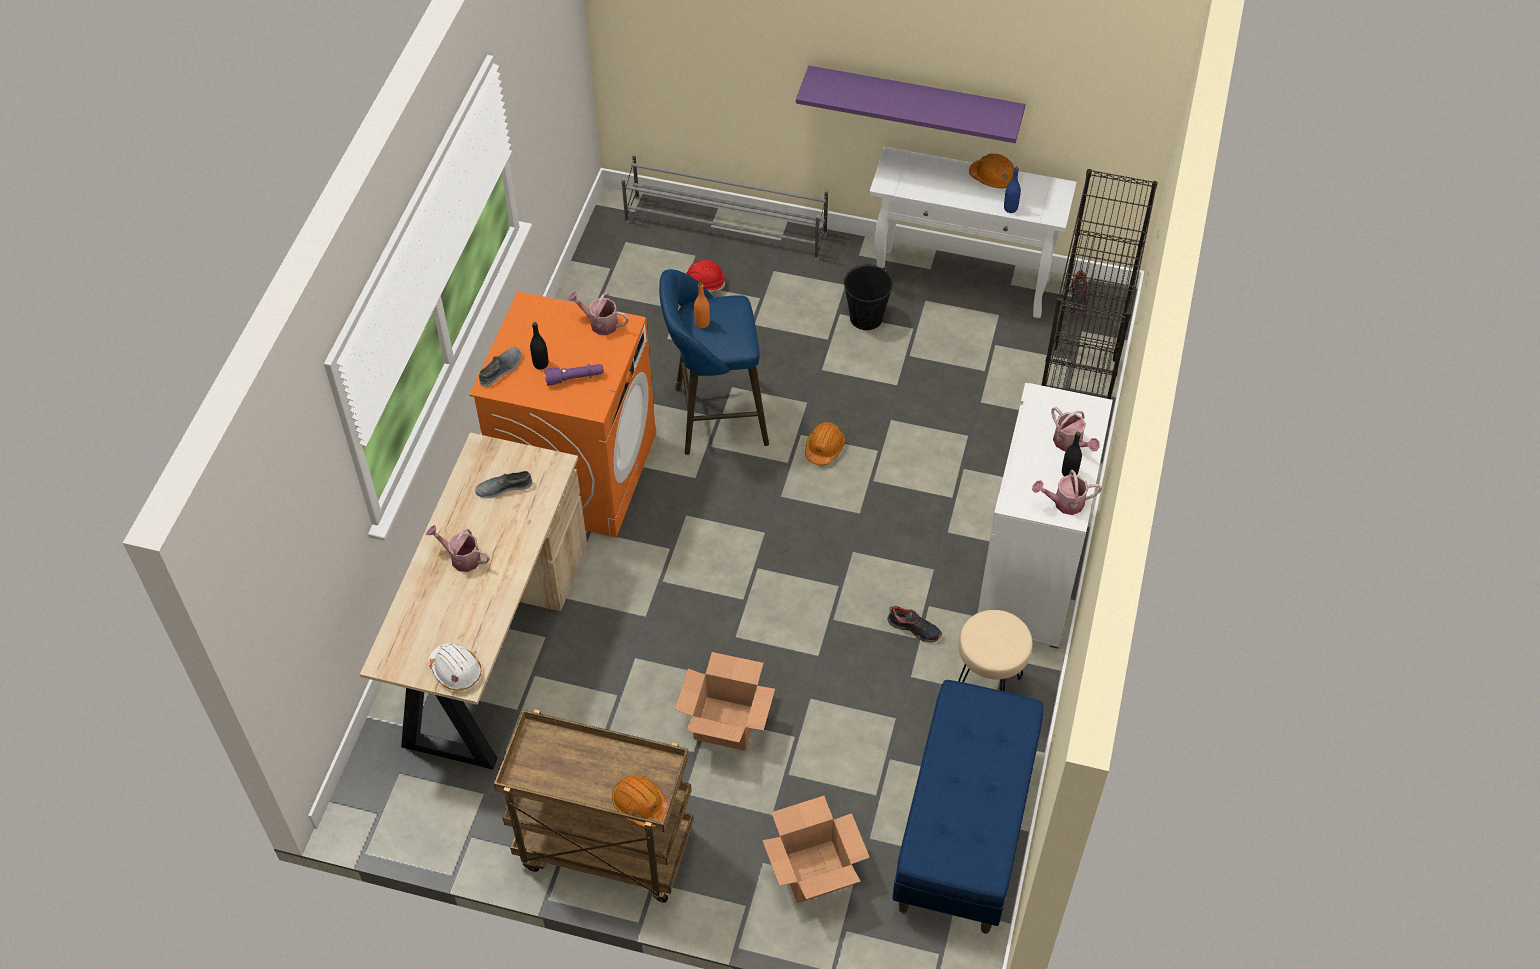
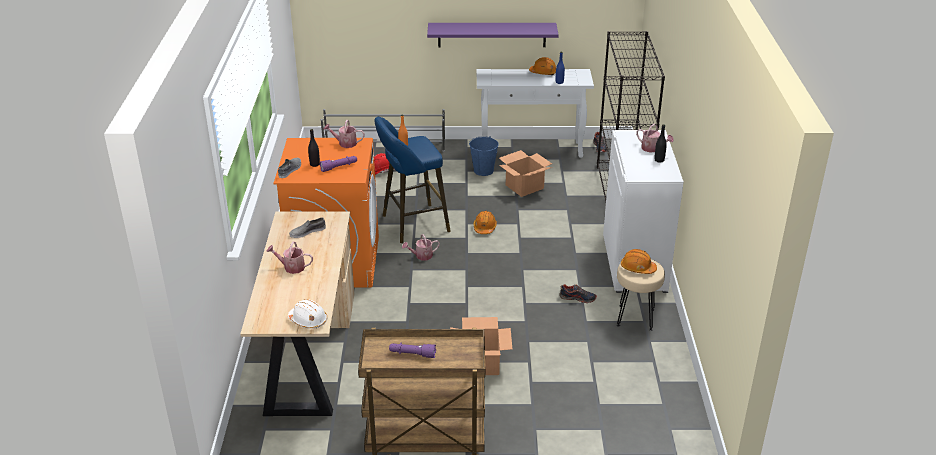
camera: 15 degrees left, 20 degrees down
(578, 766) = (412, 354): none -> purple flashlight
(640, 804) = (463, 365): orange hard hat -> orange hard hat (637, 268)
(813, 872) = (572, 428): cardboard box -> cardboard box (524, 187)
(866, 317) = (483, 170): black bucket -> blue bucket
(965, 830) = (657, 388): blue bench -> none
(1064, 503) = (663, 172): watering can -> watering can (421, 256)

